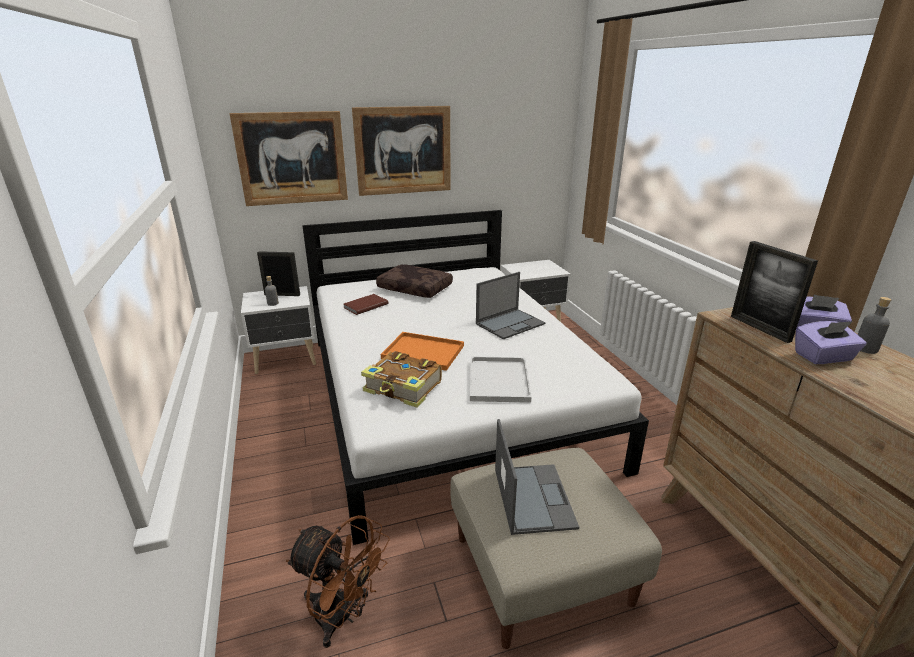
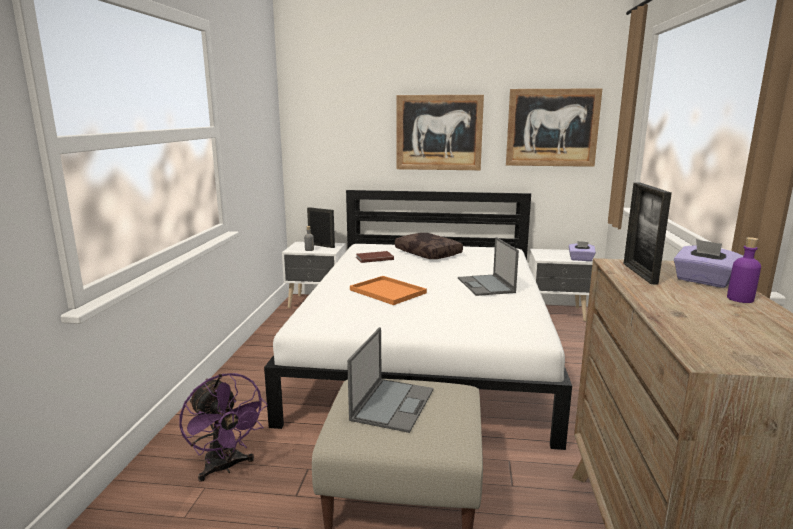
camera: 25 degrees right, 10 degrees down
(292, 158) = (345, 135): picture -> picture (552, 128)
(343, 617) = (225, 467): brown fan -> purple fan
(403, 388) = (346, 309): book -> none
(497, 379) = (430, 317): white tray -> none
(510, 323) = (486, 285): laptop -> laptop turned 90 degrees clockwise
(823, 357) = (673, 296): purple tissue box -> purple tissue box (581, 259)
(865, 348) = (740, 299): grey bottle -> purple bottle

